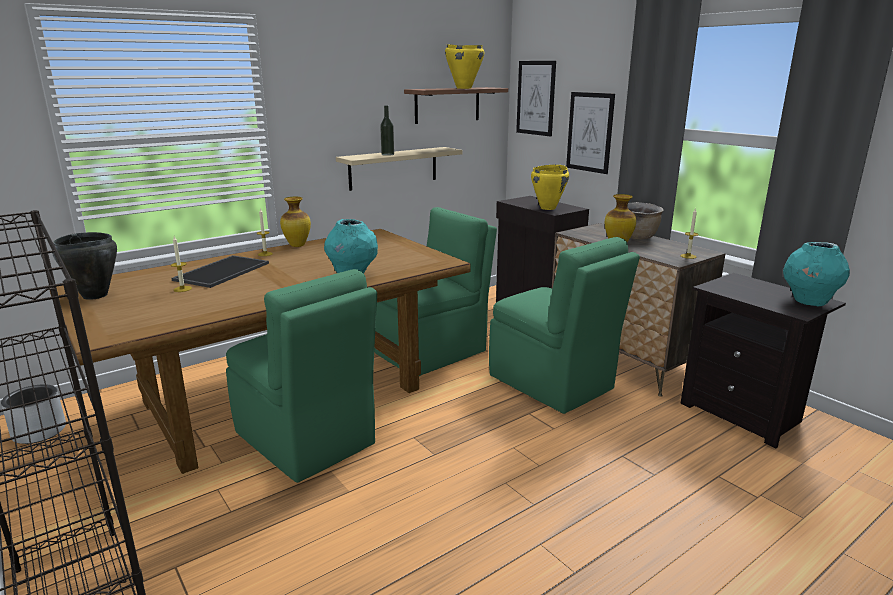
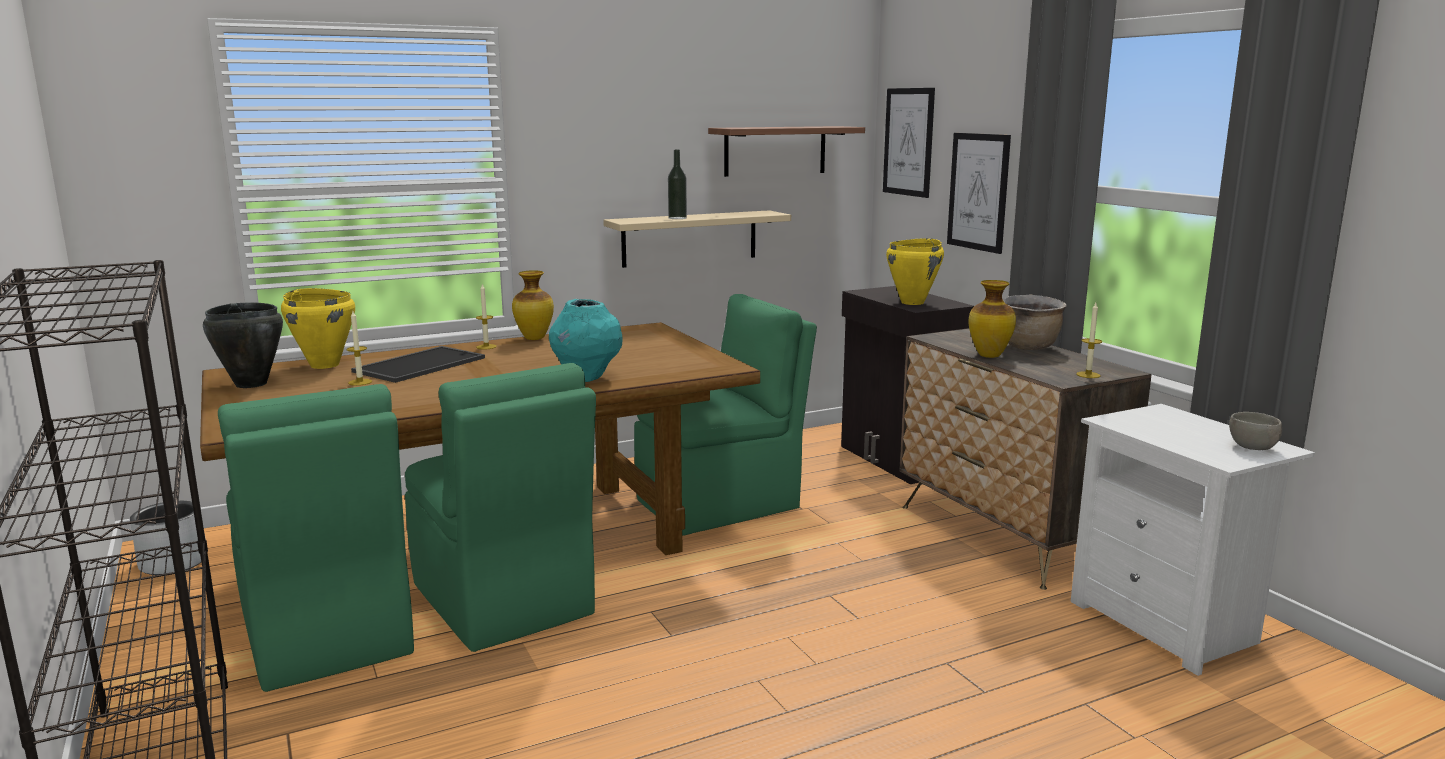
camera: 10 degrees right, 5 degrees down
(463, 88) = (797, 127): yellow cooking pot -> yellow cooking pot (325, 365)
(552, 383) = (882, 559): green chair -> green chair (326, 635)
(744, 414) = (1168, 624): black nightstand -> white nightstand
(808, 302) = (1253, 447): turquoise vase -> grey bowl

